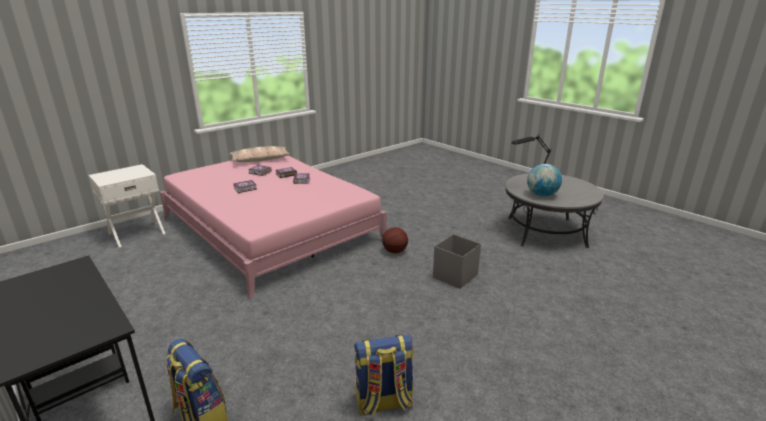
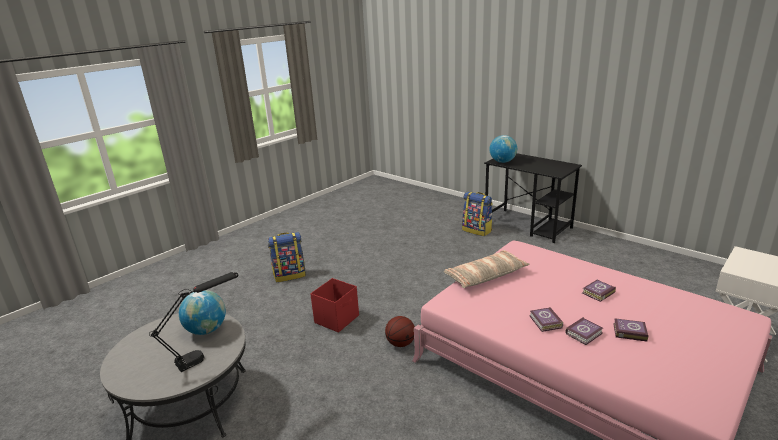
camera: 175 degrees right, 0 degrees up
(95, 323) = (502, 162): none -> globe
(260, 160) = (681, 370): pillow -> pillow (485, 276)
(383, 402) = (389, 242): backpack -> backpack (290, 275)
(454, 276) = (337, 319): grey storage box -> red storage box

